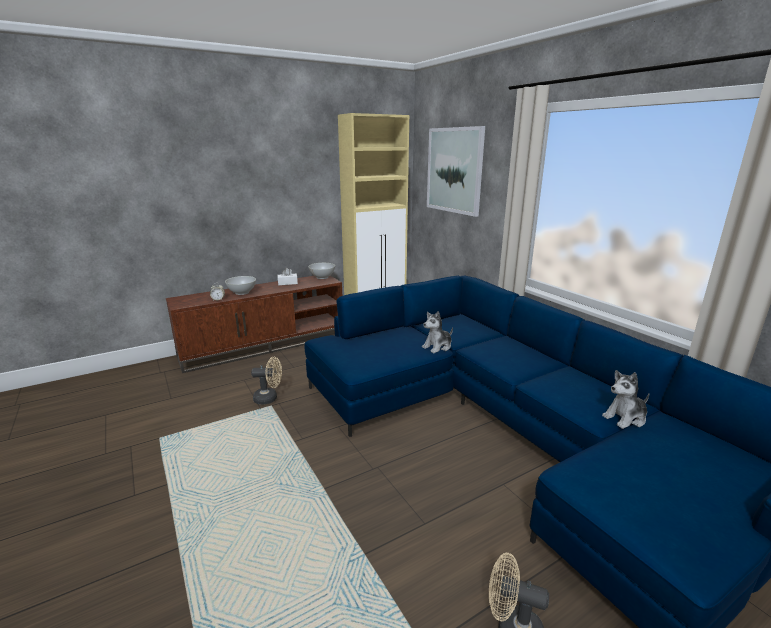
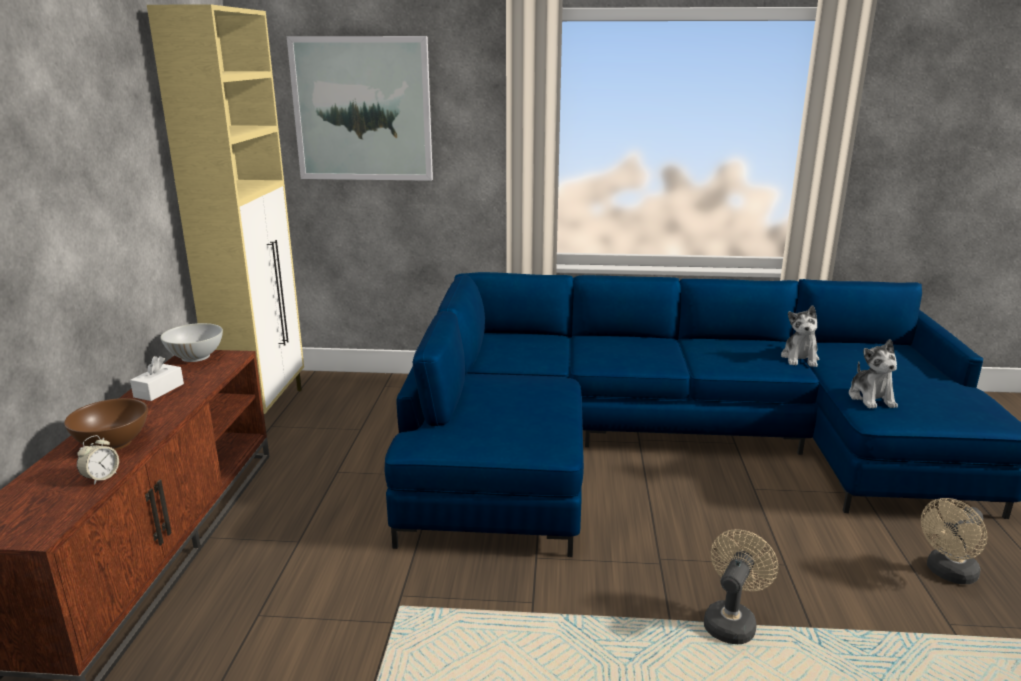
camera: 55 degrees left, 0 degrees up
(242, 292) = (112, 444): white bowl -> brown bowl
(269, 398) = (371, 601): beige fan -> beige fan (731, 621)
(437, 347) = (552, 378): plush toy -> plush toy (871, 398)

